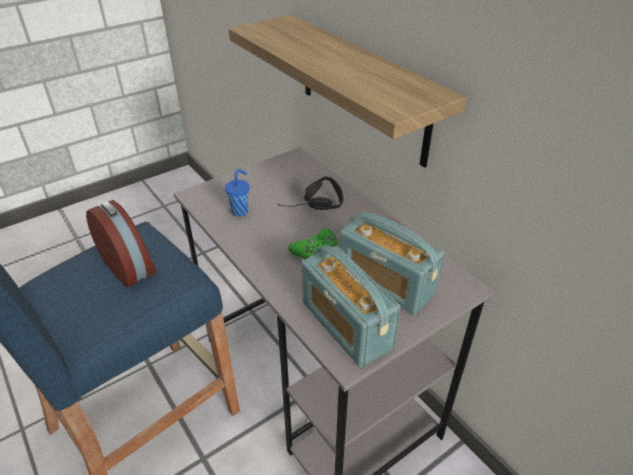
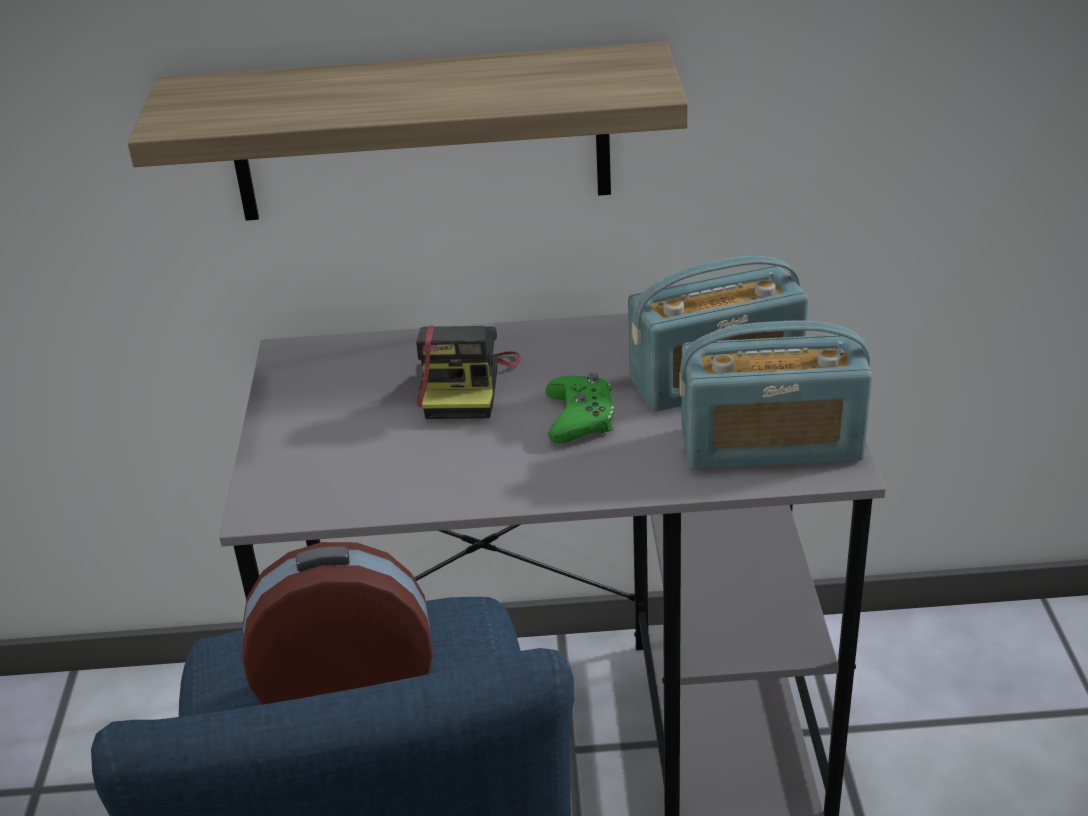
camera: 55 degrees left, 5 degrees down
(241, 211) = (384, 466): blue cup -> none
(312, 208) = (466, 385): black headphones -> camera

